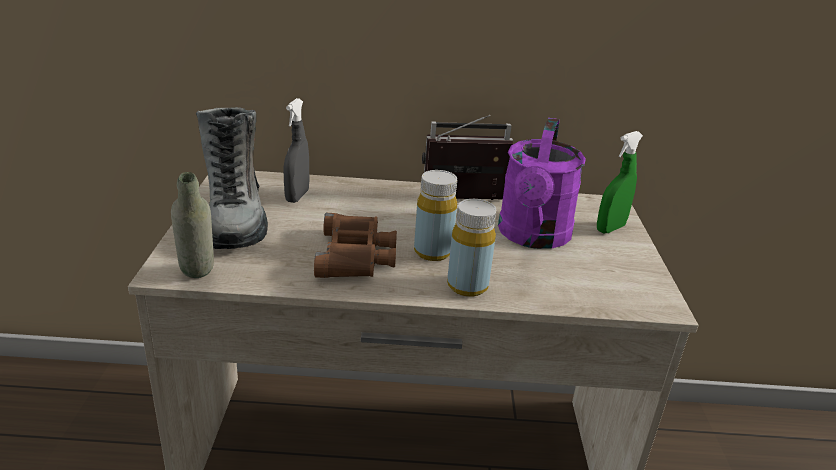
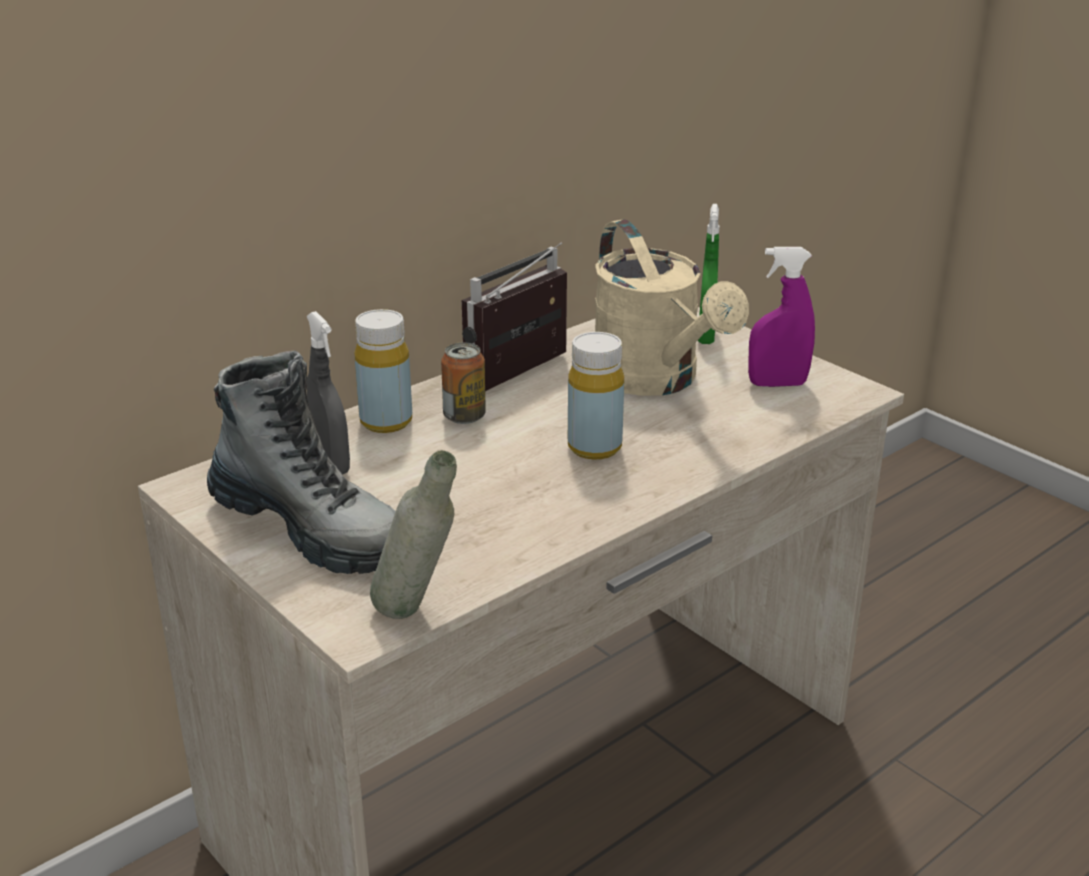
camera: 40 degrees left, 0 degrees up
(356, 255) = (528, 493): brown binoculars -> none
(396, 205) = (464, 416): none -> can
(467, 286) = (684, 463): yellow bottle -> yellow bottle (386, 422)
(533, 237) = (656, 381): purple watering can -> beige watering can
(610, 274) = (777, 384): none -> purple spray bottle

